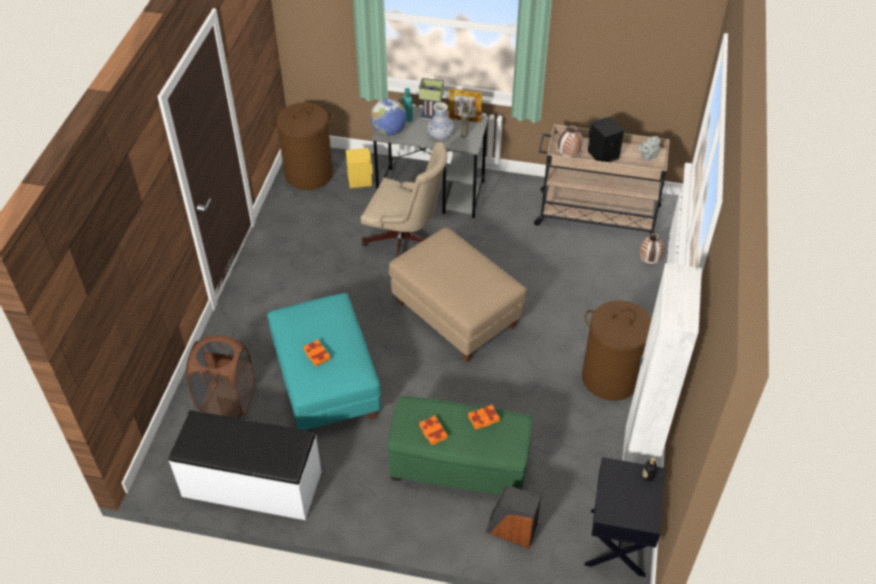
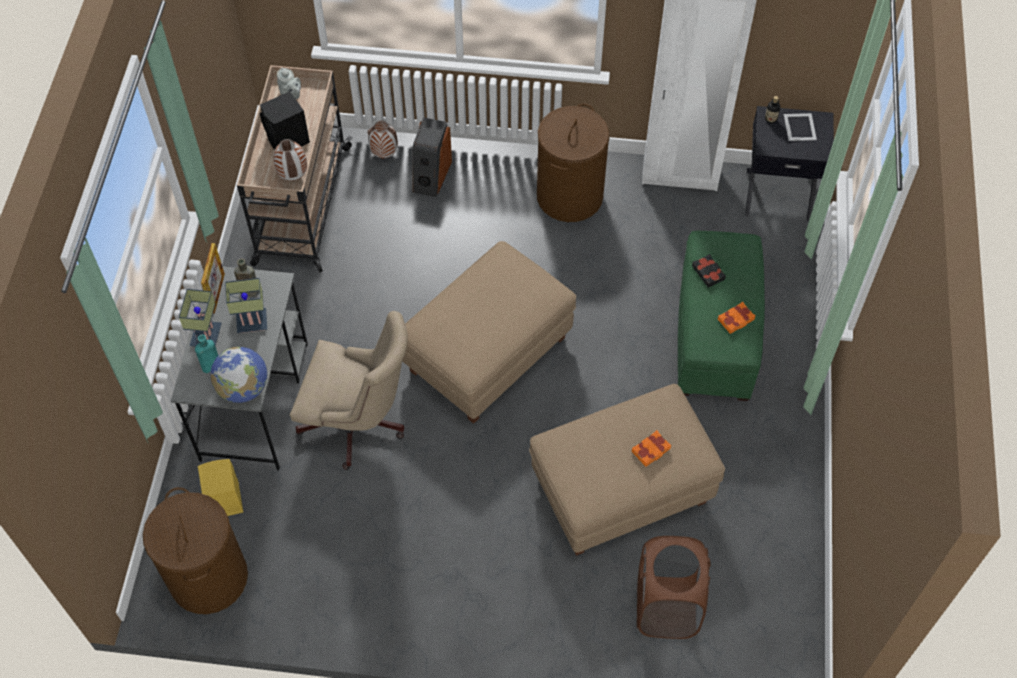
camera: 95 degrees left, 10 degrees up
(252, 485) = (784, 551): white bench -> none
(326, 384) = (620, 490): turquoise ottoman -> beige ottoman
(406, 242) = (359, 424): beige office chair -> beige office chair turned 90 degrees clockwise
(440, 135) = (253, 321): vase -> table lamp
(483, 419) = (708, 272): orange book -> black book
(511, 529) = (784, 284): speaker -> speaker (431, 176)
(639, 500) = (800, 127): none -> picture frame

